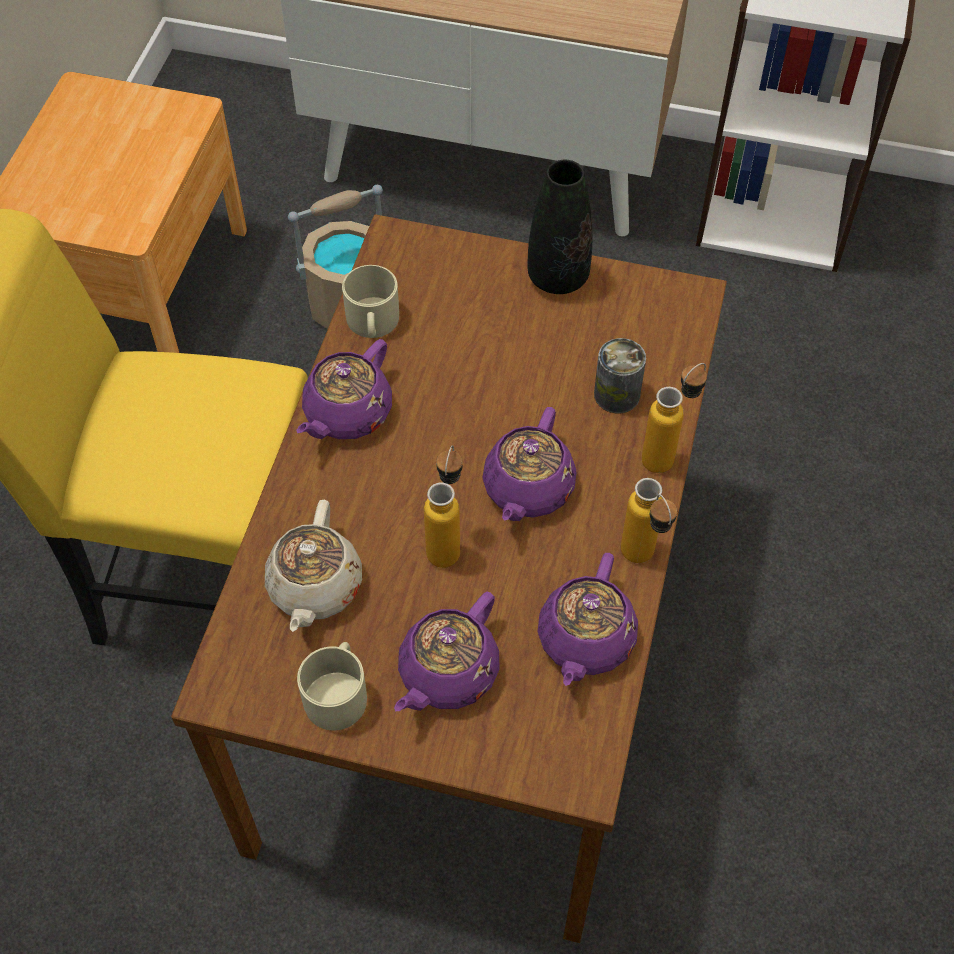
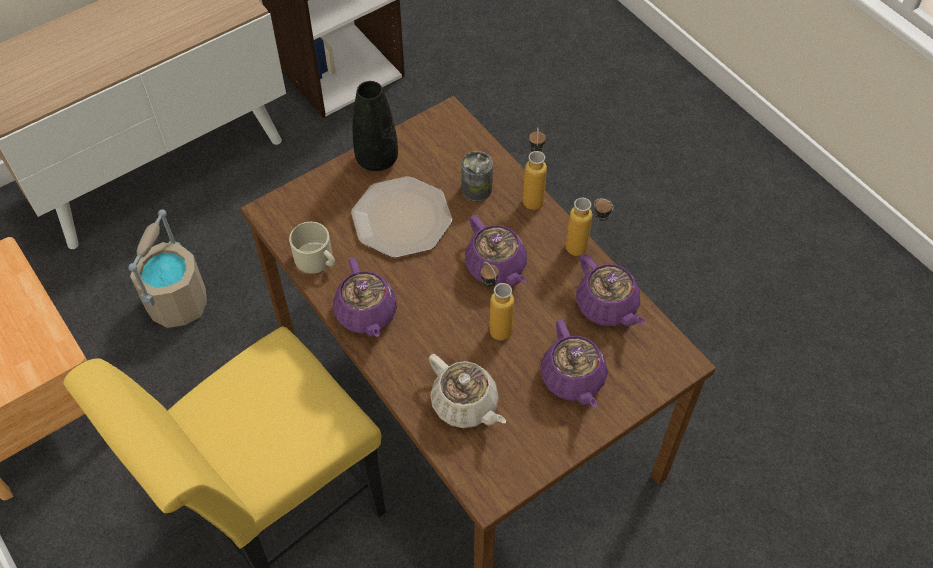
camera: 50 degrees left, 0 degrees up
(337, 693) = (540, 436): beige mug -> none
(504, 355) = (402, 217): none -> plate

